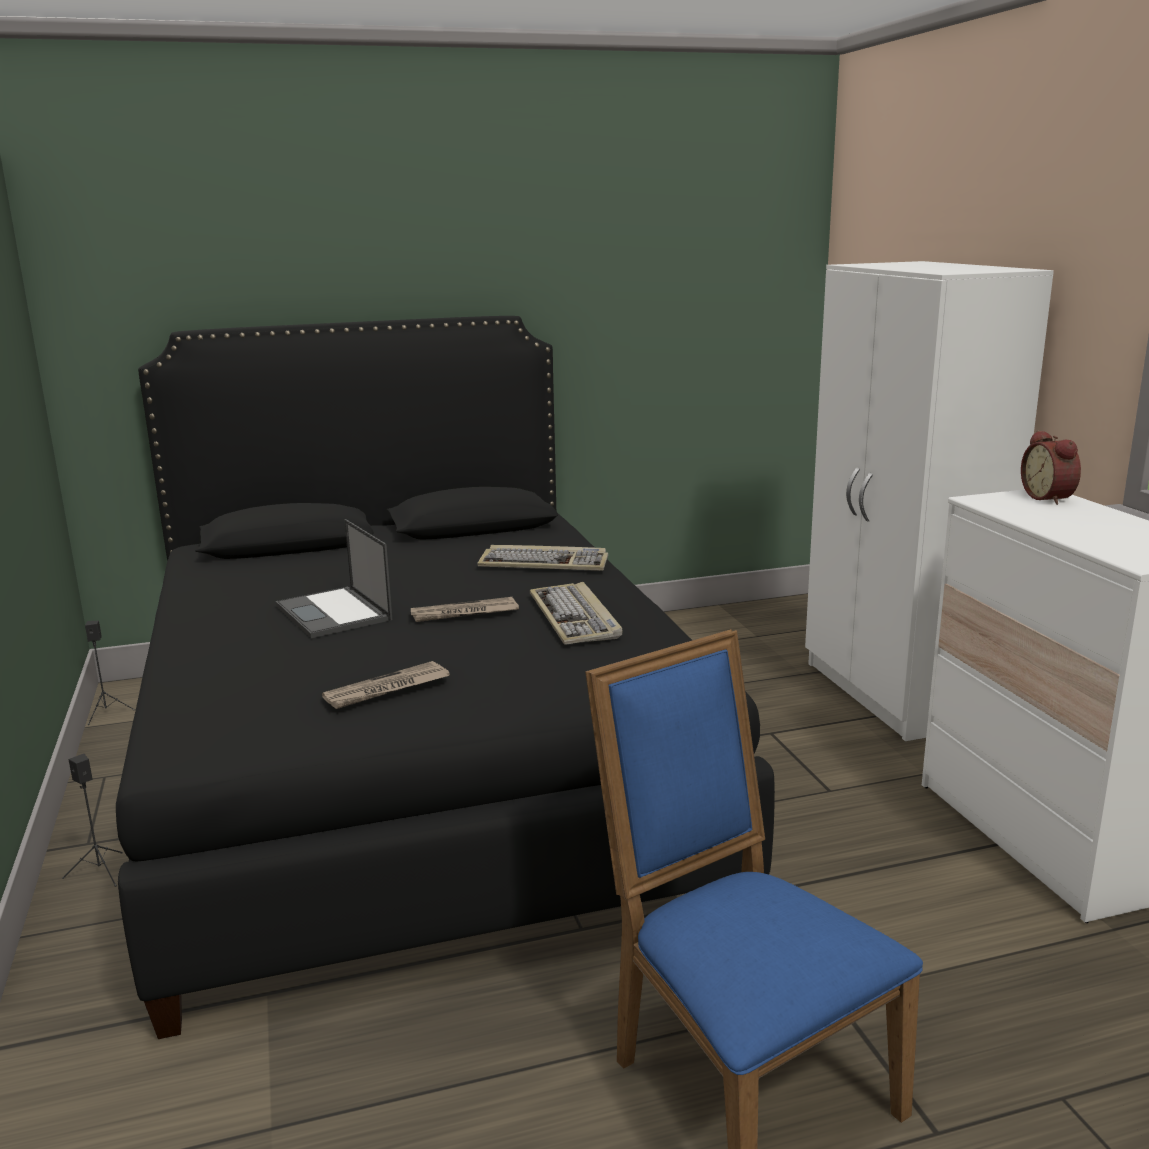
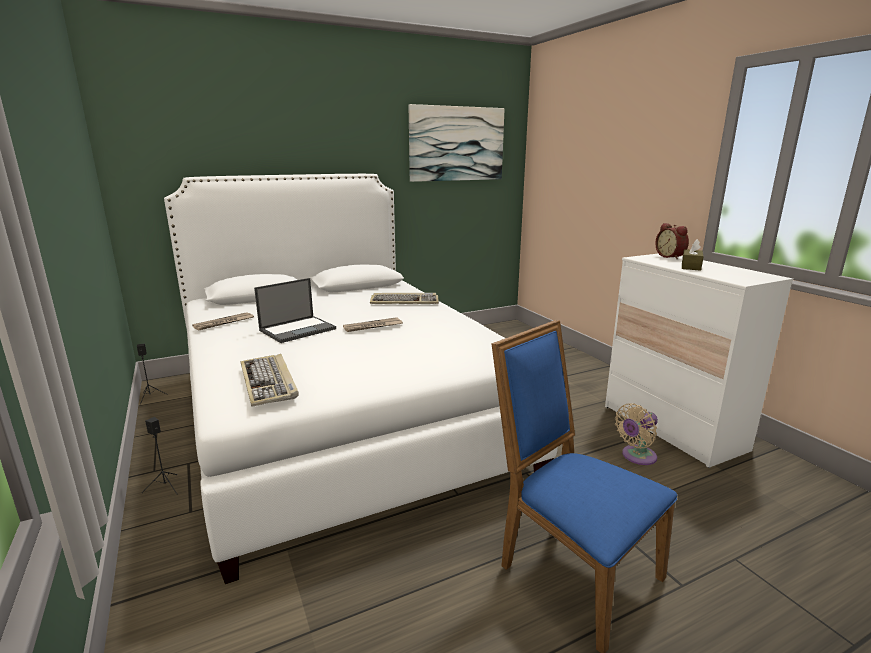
camera: 10 degrees left, 0 degrees up
(334, 613) = (298, 329): laptop -> laptop turned 90 degrees counterclockwise
(386, 689) = (346, 367): newspaper -> newspaper (223, 323)
(414, 769) = (340, 416): black bed -> white bed
(575, 618) = (434, 326): keyboard -> keyboard (269, 382)
(681, 253) = (456, 144): none -> picture
(894, 694) = (575, 364): white wardrobe -> none
(946, 889) = (636, 456): none -> beige fan
(1070, 523) = (691, 266): none -> brown tissue box

